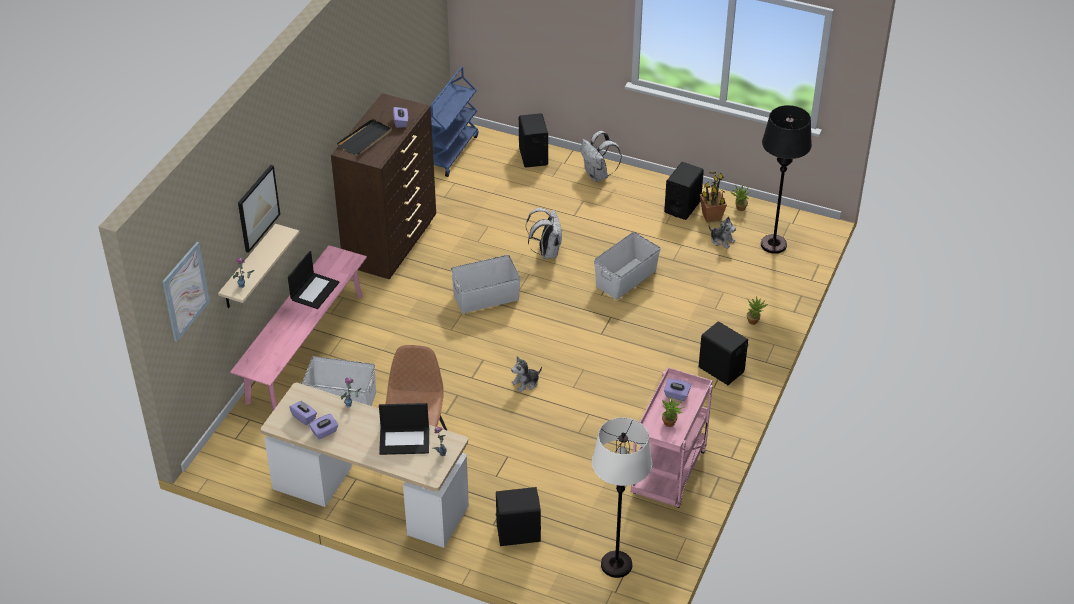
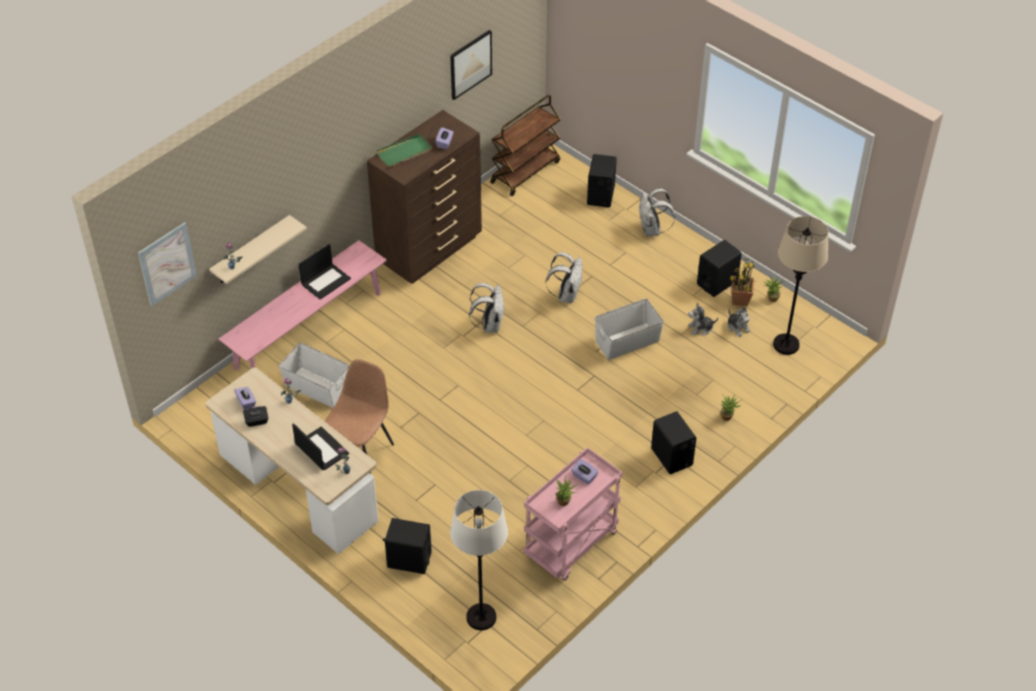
camera: 20 degrees right, 5 degrees up
(258, 208) = (267, 199): picture -> picture (470, 64)
(324, 432) = (256, 421): purple tissue box -> black tissue box
(365, 139) = (405, 152): black tray -> green tray
(405, 440) = (321, 449): laptop -> laptop turned 150 degrees counterclockwise
(449, 152) = (525, 171): blue cart -> brown cart
(485, 297) = (489, 325): white storage box -> white backpack
(526, 383) = (485, 419): plush toy -> plush toy (700, 328)
(773, 245) = (786, 345): black floor lamp -> beige floor lamp

